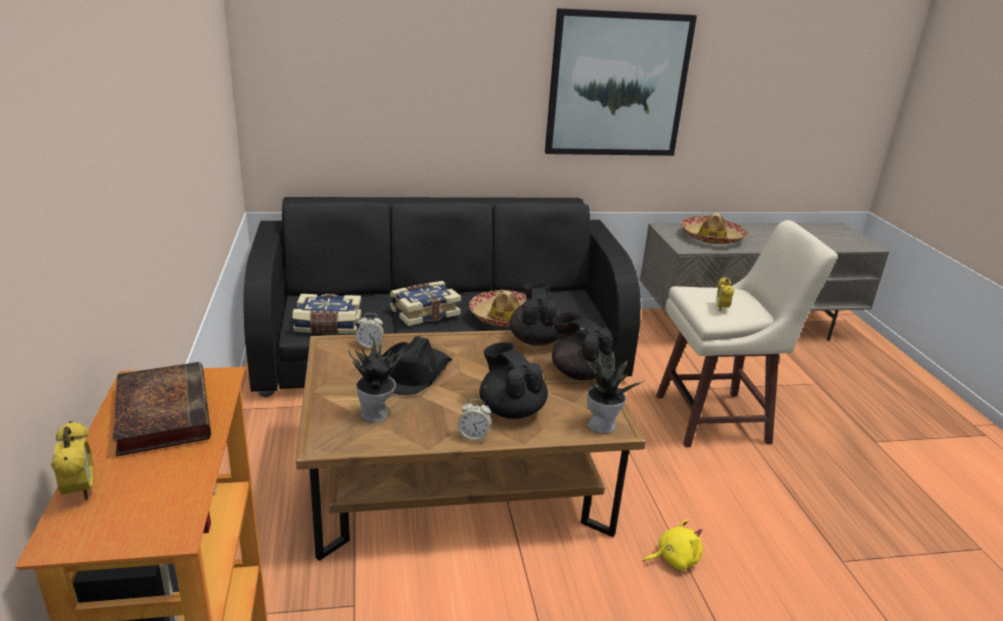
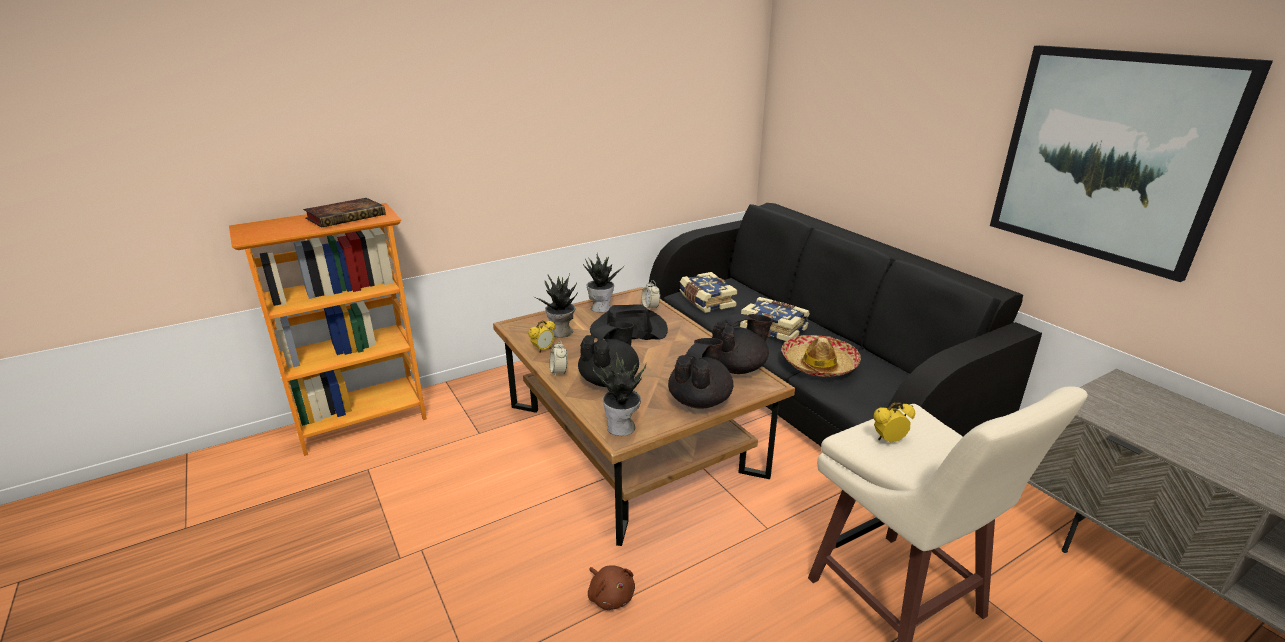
camera: 70 degrees right, 0 degrees up
(81, 491) = (279, 220): alarm clock -> alarm clock (543, 350)
(337, 374) = (601, 307): none -> potted plant
(674, 559) = (610, 596): yellow plush toy -> brown plush toy
(711, 237) = (1170, 423): hat -> none

